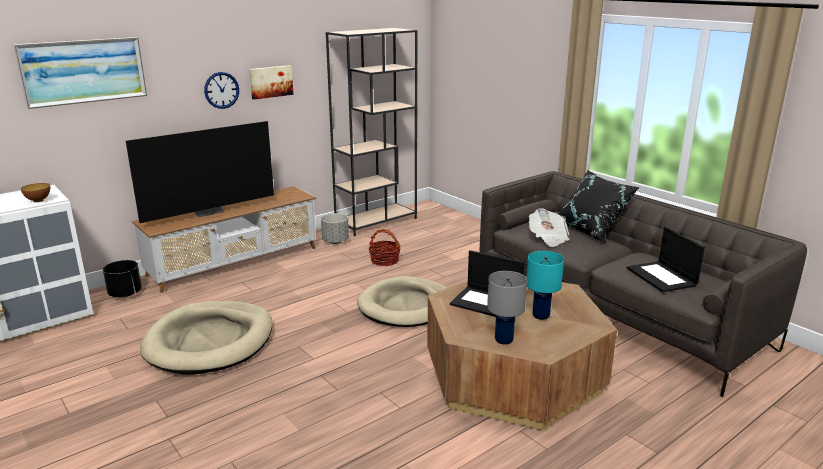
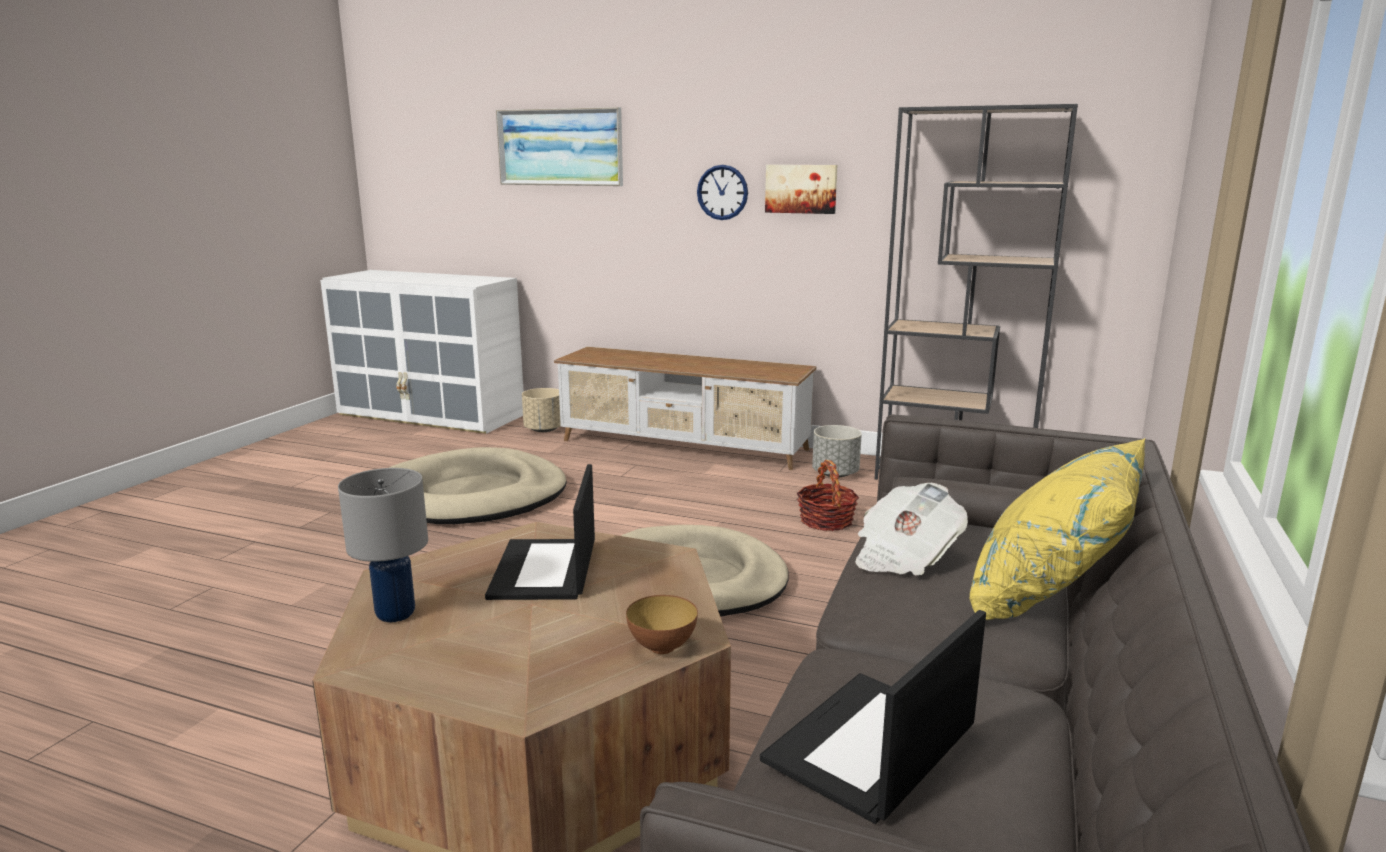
camera: 60 degrees right, 5 degrees down
(38, 200) = (462, 283): bowl -> bowl (662, 647)
(125, 294) = (544, 429): black planter -> beige planter
(209, 212) = (657, 359): television -> none
(541, 315) = (528, 631): turquoise table lamp -> none
(591, 230) = (1048, 596): black pillow -> yellow pillow

